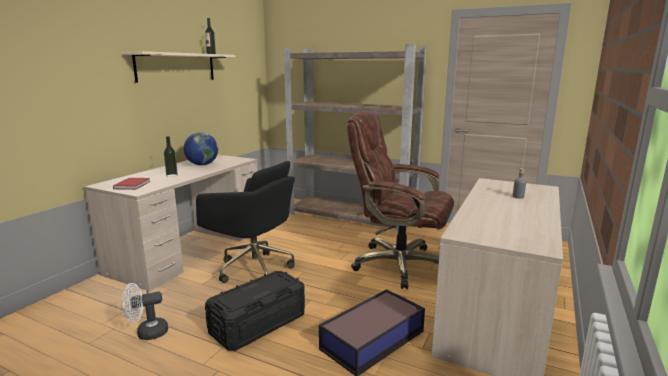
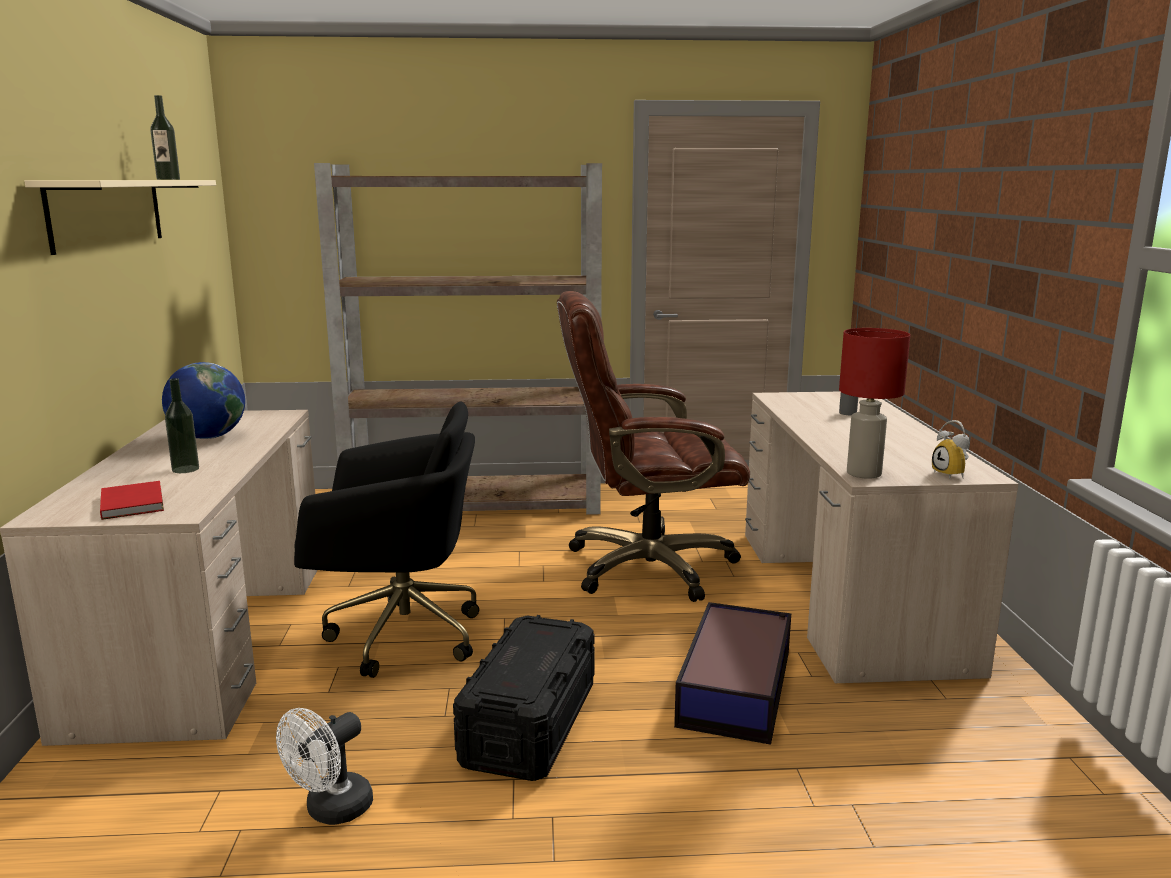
camera: 30 degrees left, 0 degrees up
(462, 232) = (865, 474): none -> red table lamp
(522, 244) = (952, 475): none -> alarm clock

